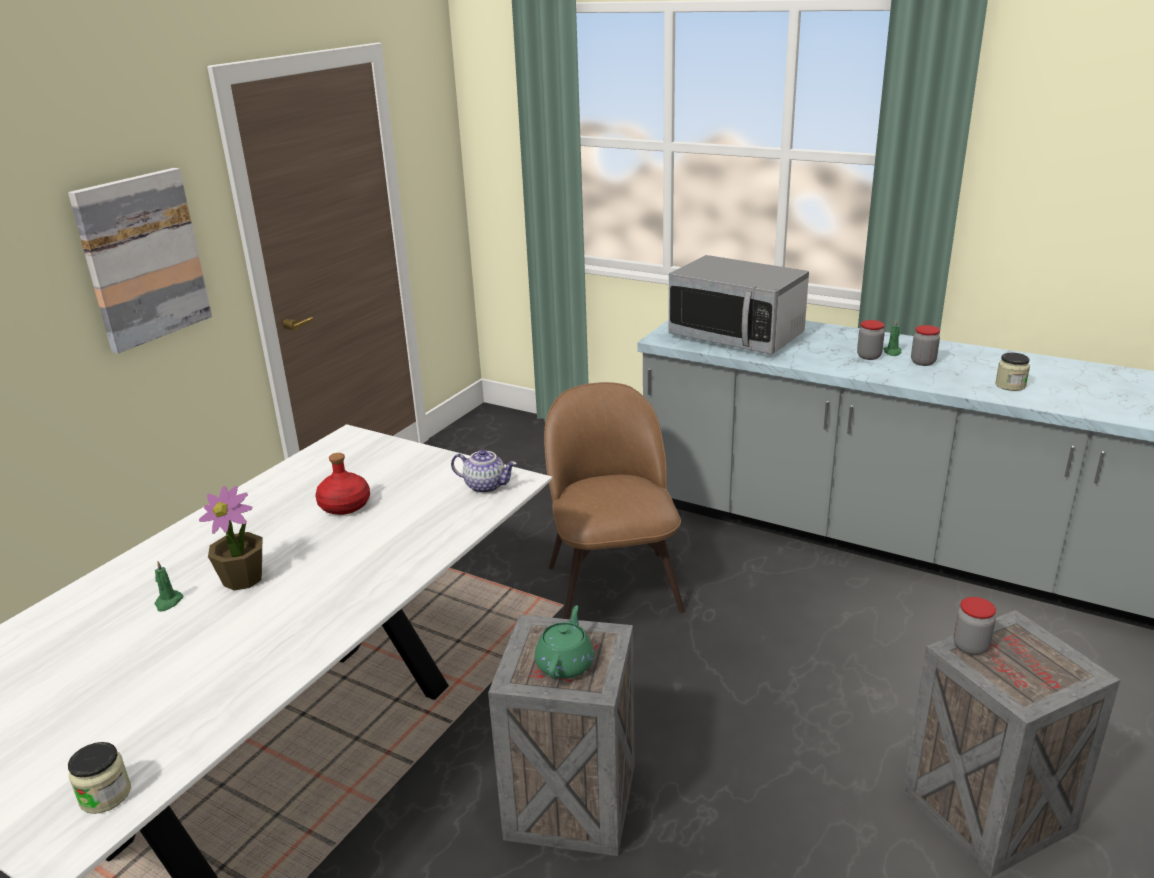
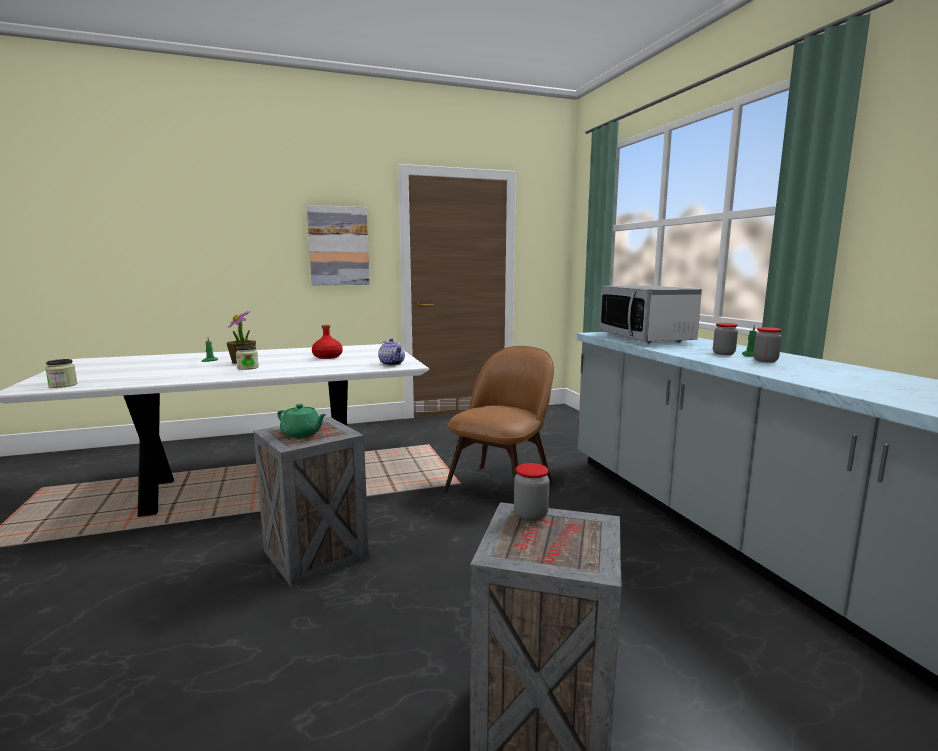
camera: 40 degrees right, 15 degrees down
(565, 663) = (302, 434): green teapot -> green teapot turned 60 degrees clockwise
(1010, 385) = (823, 377): jar -> jar (248, 368)

